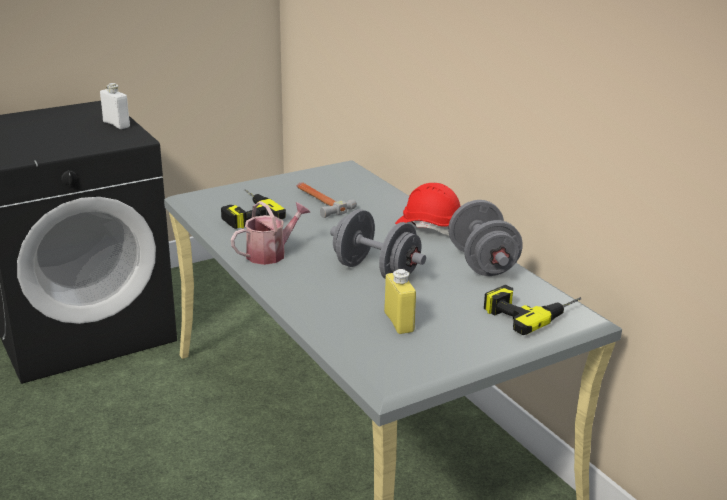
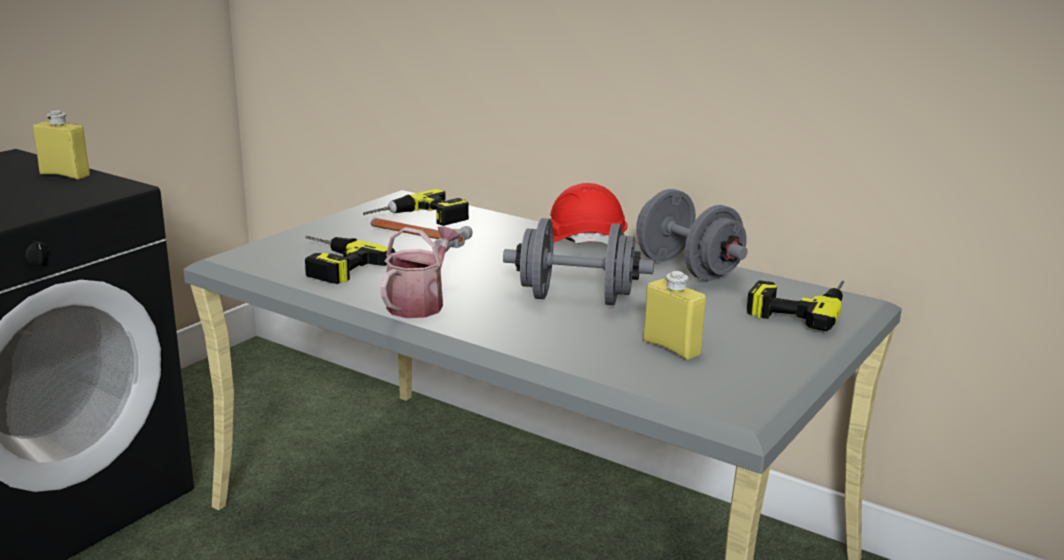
camera: 25 degrees left, 5 degrees down
(116, 124) = (65, 175): white bottle -> yellow bottle
(337, 186) = (419, 219): none -> power drill

